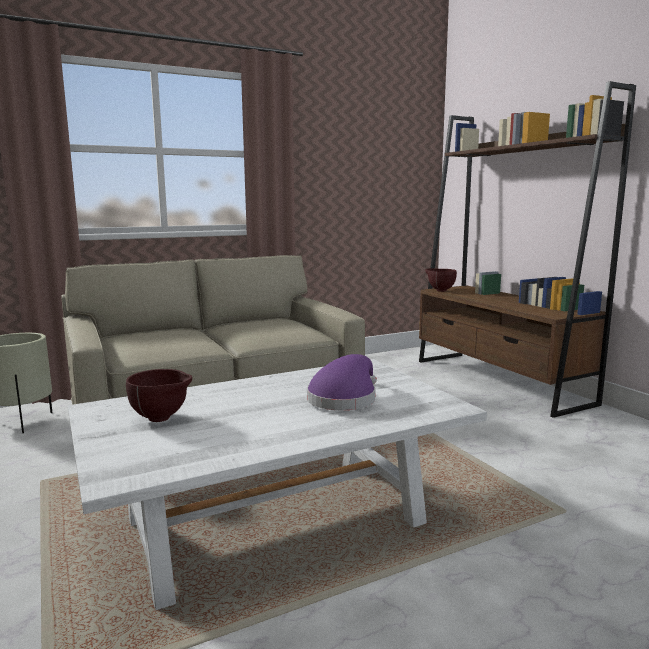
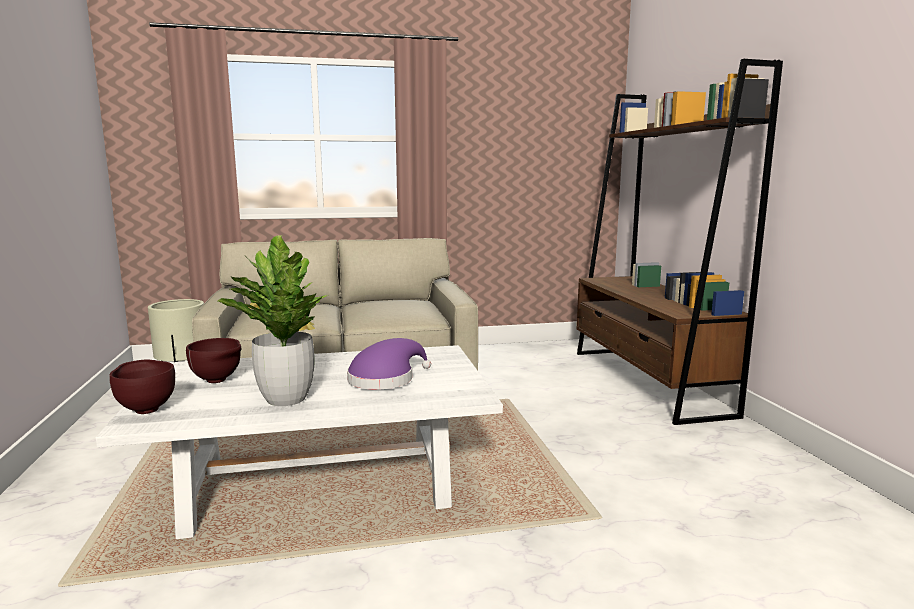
camera: 15 degrees right, 0 degrees up
(264, 430) = (286, 399): none -> potted plant
(439, 290) = (597, 280): brown bowl -> brown bowl (146, 409)

